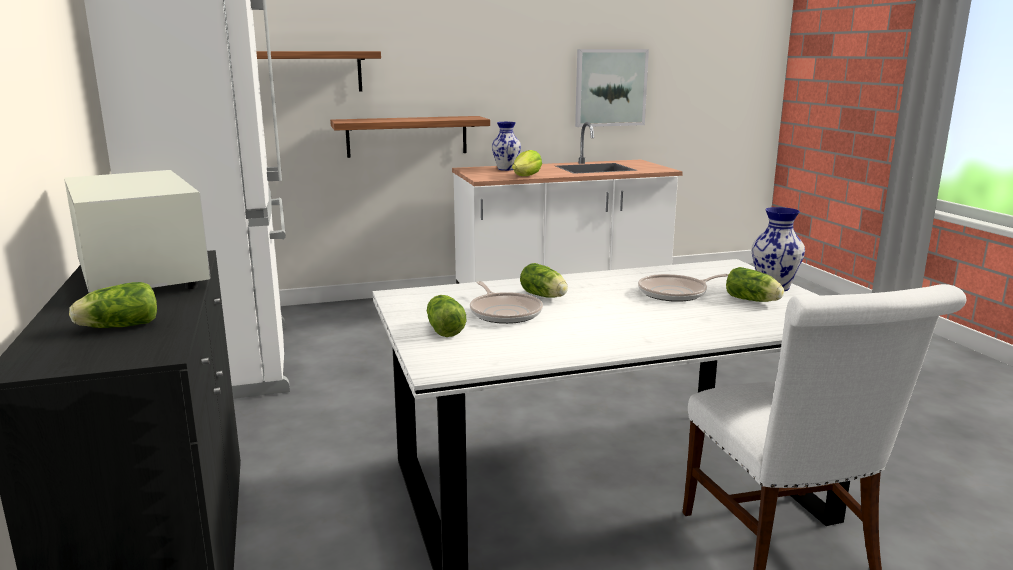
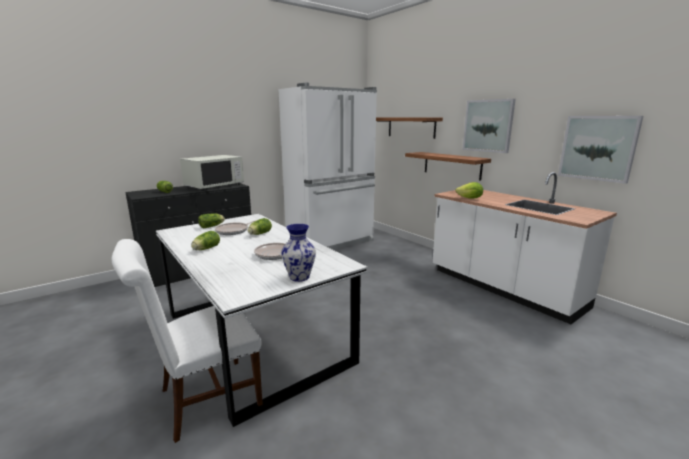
camera: 70 degrees right, 0 degrees up
(466, 64) = (488, 126): none -> picture
(506, 169) = (485, 194): vase -> none
(753, 301) = (267, 272): lettuce -> lettuce (205, 249)

